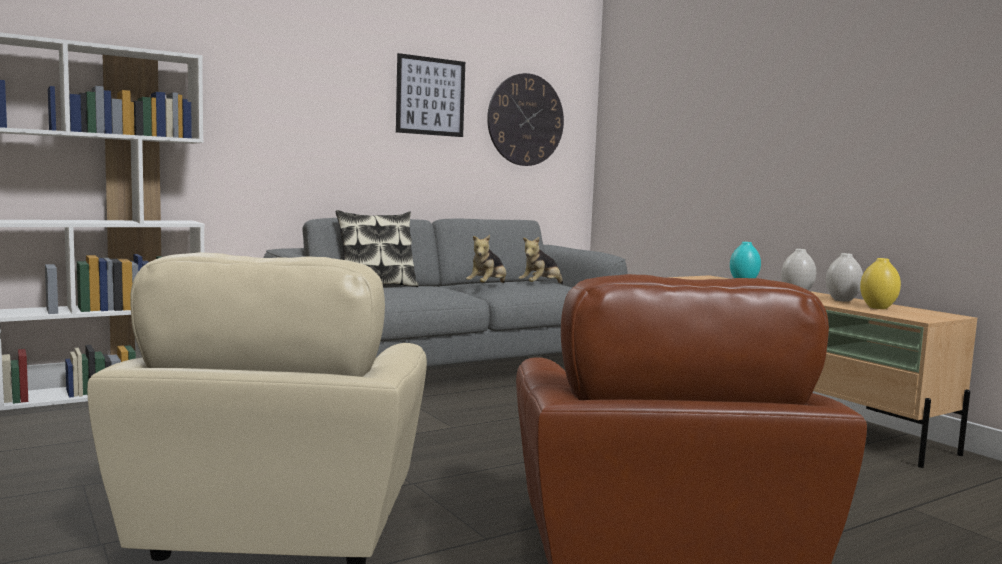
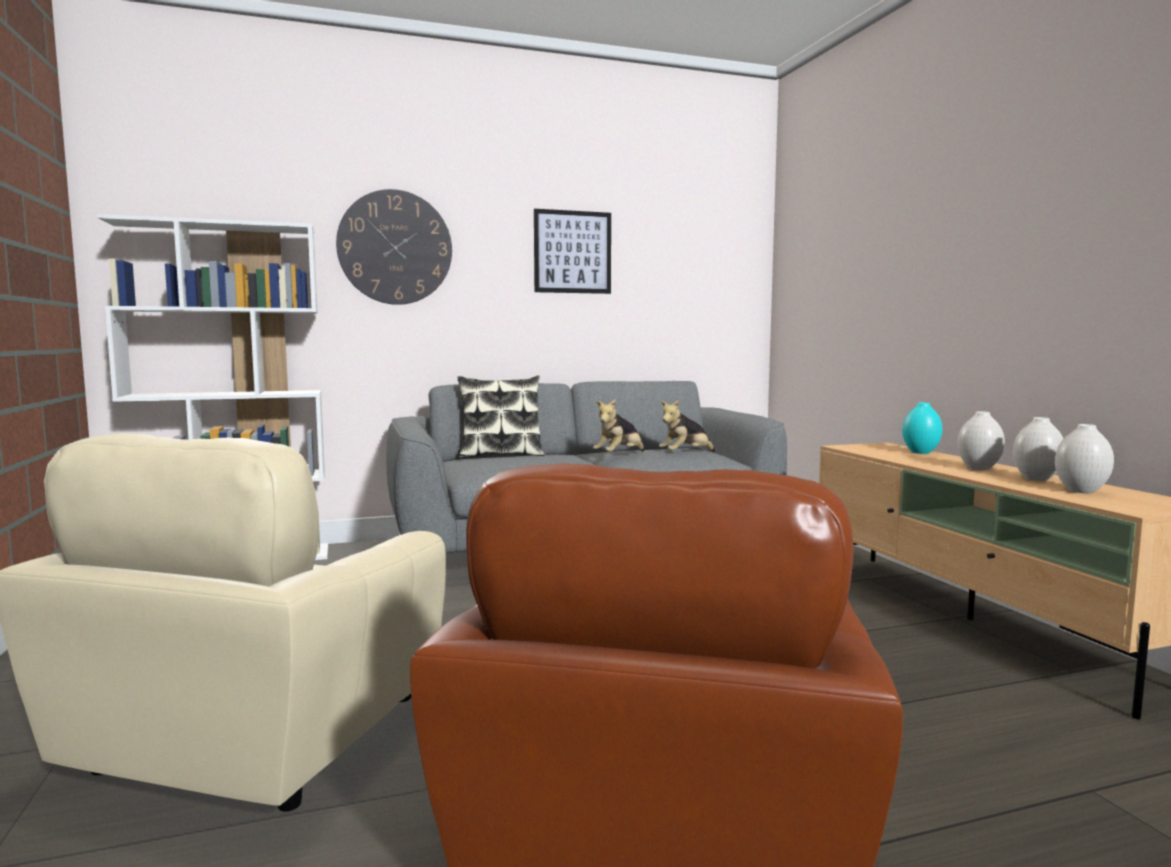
camera: 15 degrees right, 0 degrees up
(525, 120) = (684, 271): wall clock -> wall clock (395, 247)
(877, 308) = (1080, 491): yellow vase -> white vase

